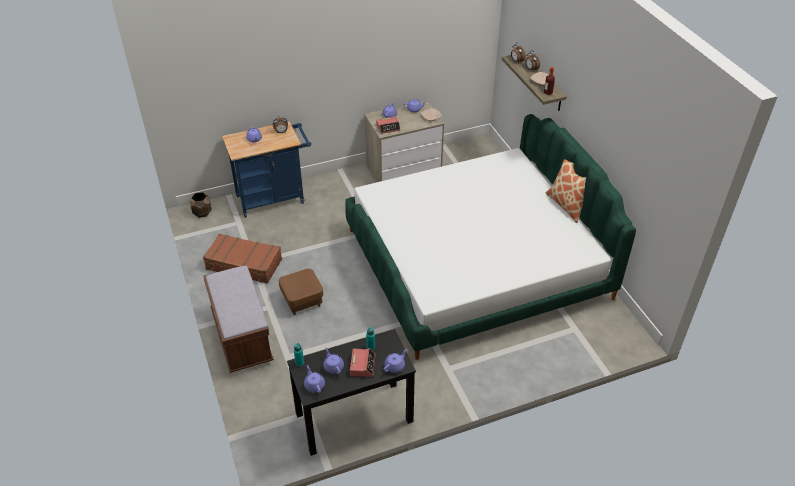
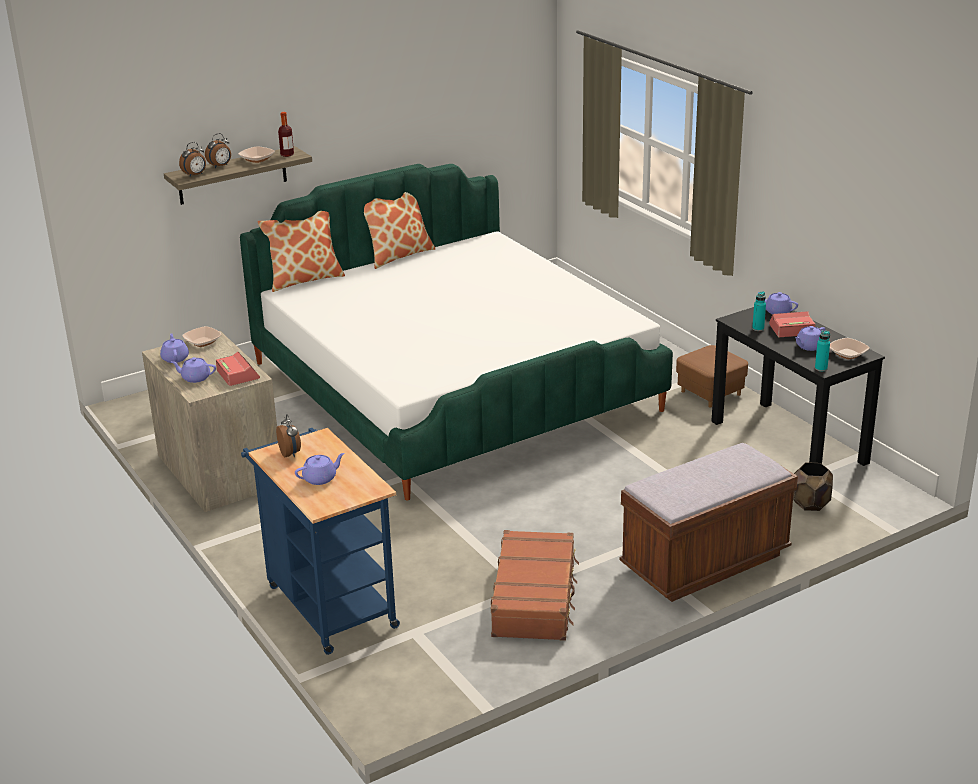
camera: 100 degrees left, 15 degrees down
(202, 212) = (392, 691): brown planter -> brown planter (810, 503)
(302, 301) = (597, 518): brown ottoman -> brown ottoman (710, 393)
(314, 385) = (847, 354): purple teapot -> bowl
(533, 164) = (304, 279): none -> pillow

